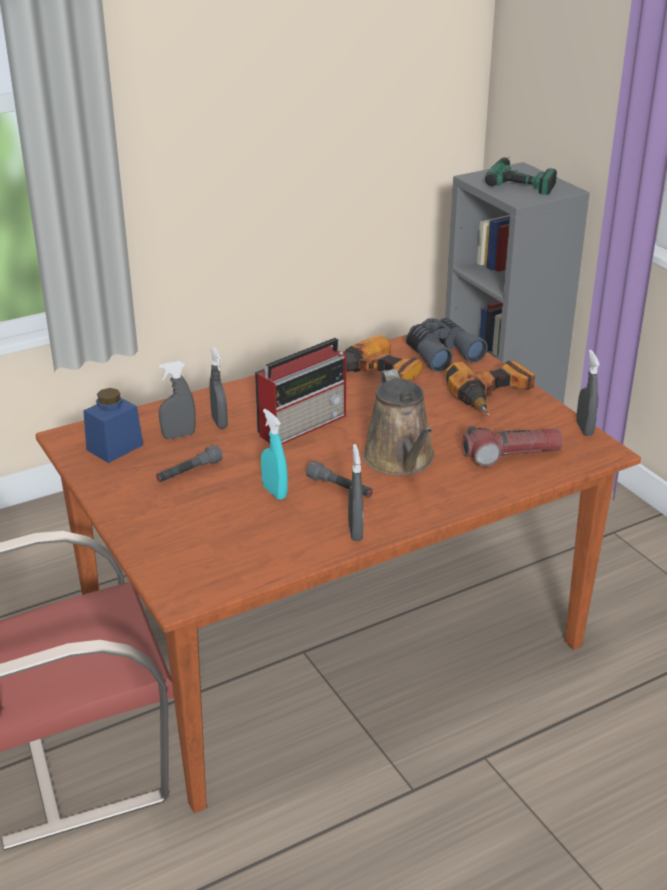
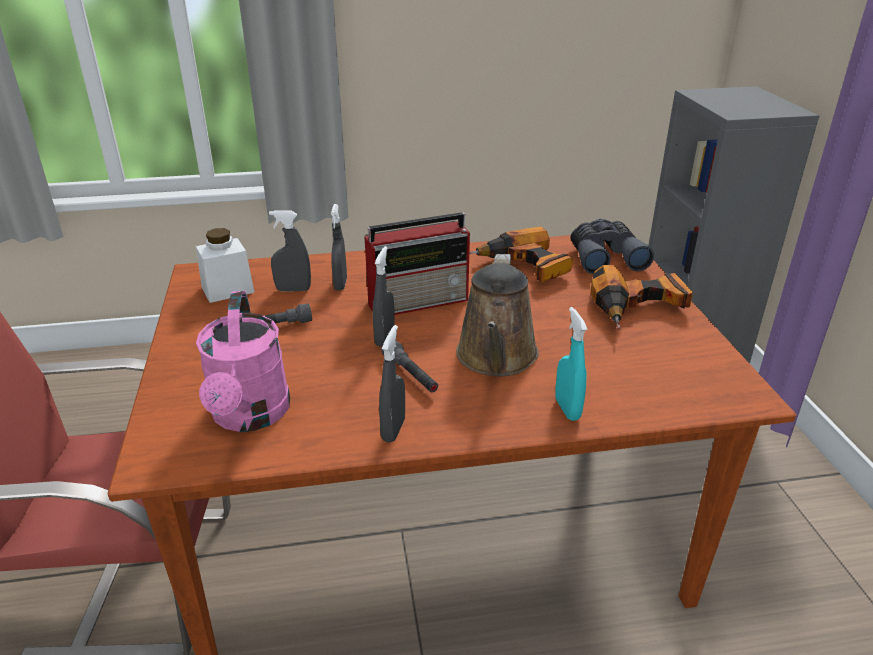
camera: 20 degrees right, 0 degrees up
(115, 447) = (228, 289): blue jar -> white jar
(231, 547) = (250, 416): none -> pink watering can
(274, 492) = (340, 364): turquoise spray bottle -> turquoise spray bottle (567, 409)
(511, 455) = (628, 378): flashlight -> none
(523, 178) = (749, 98): power drill -> none
(584, 429) = (734, 364): grey spray bottle -> grey spray bottle (384, 338)

